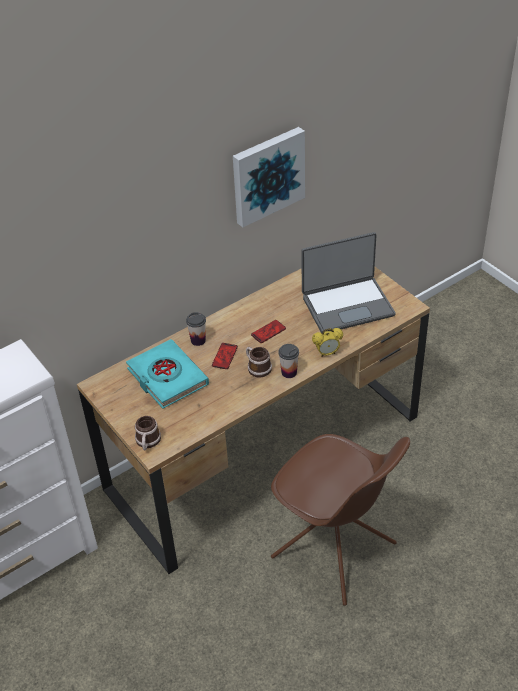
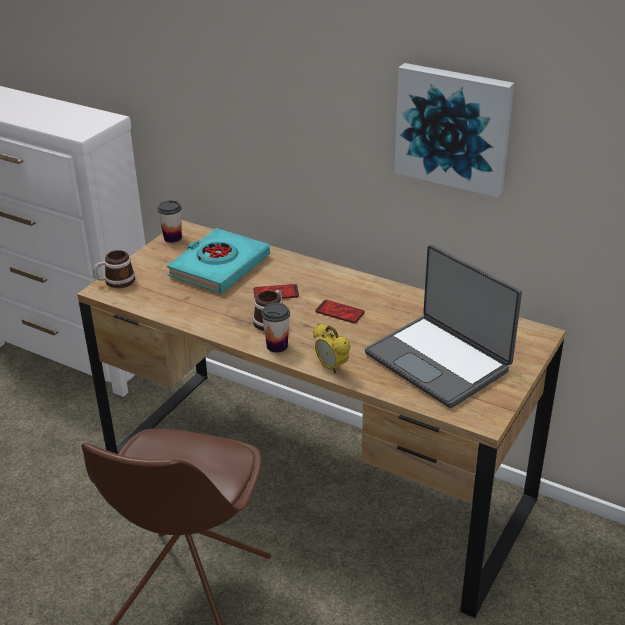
camera: 65 degrees right, 10 degrees down
(198, 340) = (291, 269): cup -> cup (172, 238)

